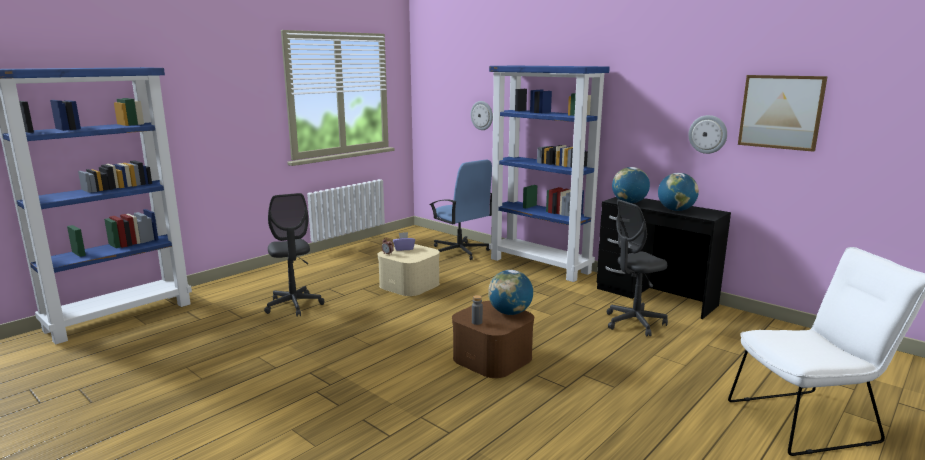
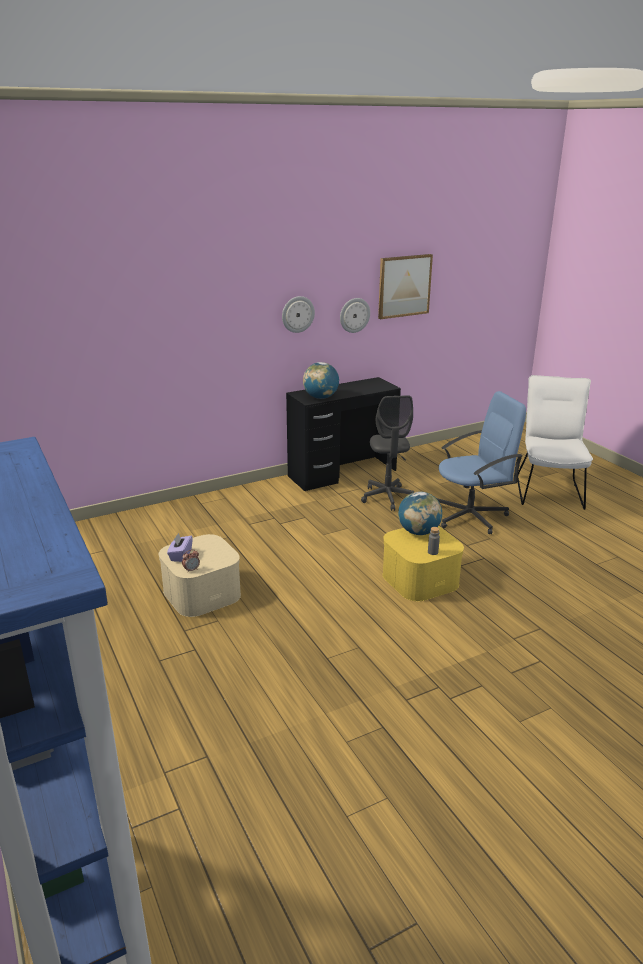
camera: 70 degrees left, 10 degrees up
(294, 305) = (199, 699): grey office chair -> none
(460, 251) = (121, 536): blue office chair -> blue office chair (471, 516)
(482, 115) = (78, 349): wall clock -> wall clock (297, 314)
(492, 357) = (420, 579): brown storage box -> yellow storage box
(540, 265) = (220, 501): blue bookcase -> none
(676, 210) = (360, 390): globe -> none

